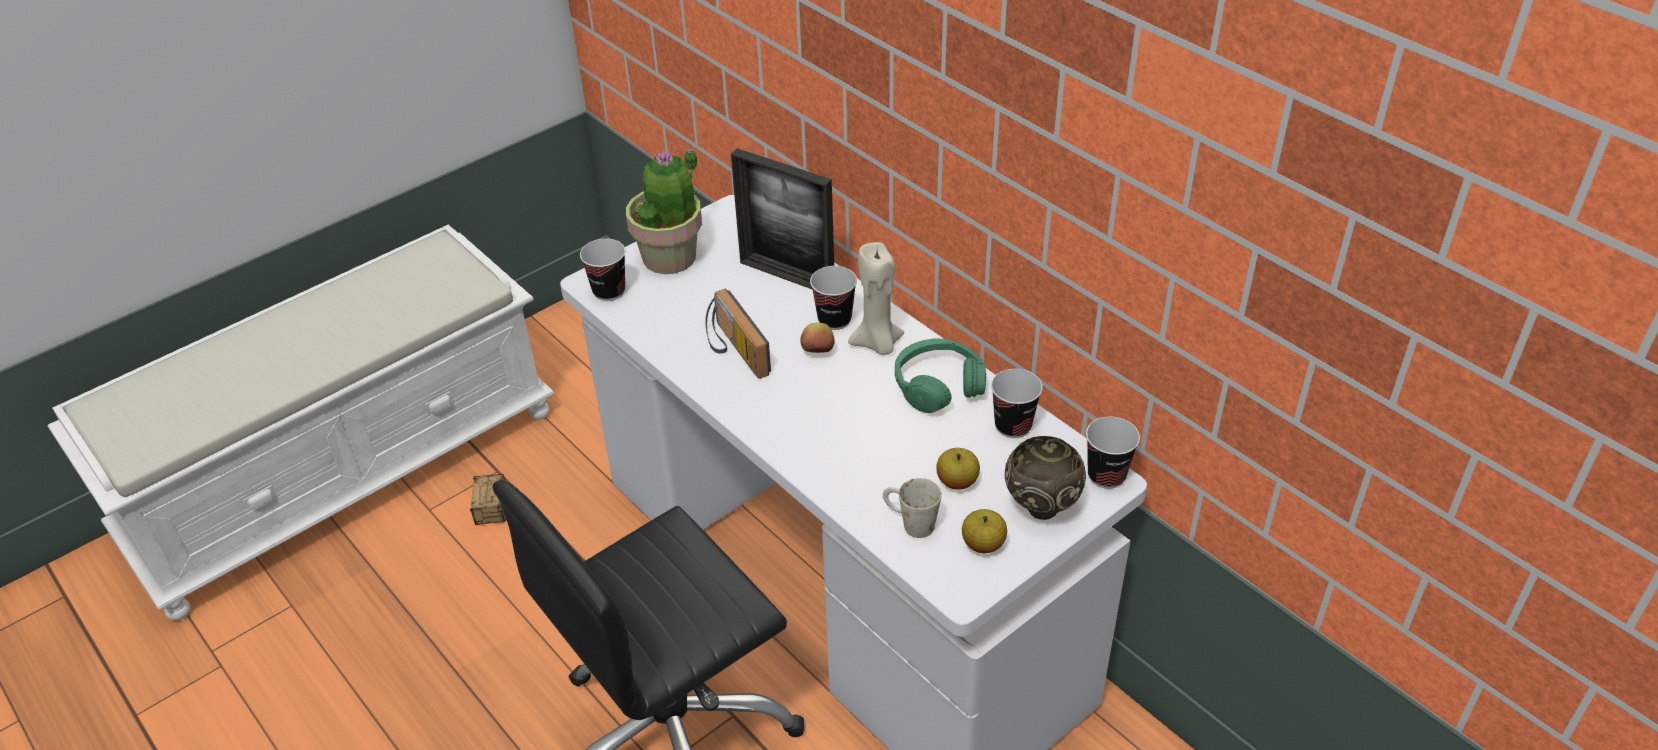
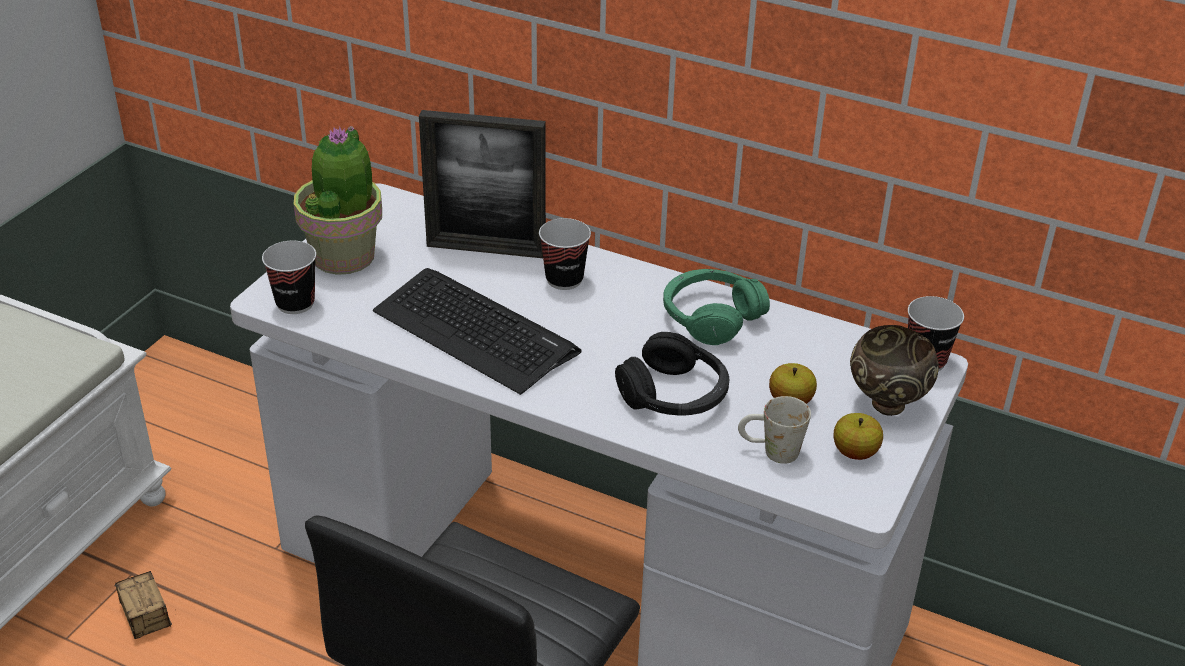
camera: 25 degrees left, 5 degrees down
(733, 350) = (475, 331): radio -> keyboard
(818, 352) = (567, 314): apple -> none
(861, 450) = (674, 395): none -> black headphones
(877, 344) = (624, 293): beige candle -> none
(1013, 426) = (809, 337): cup -> none

